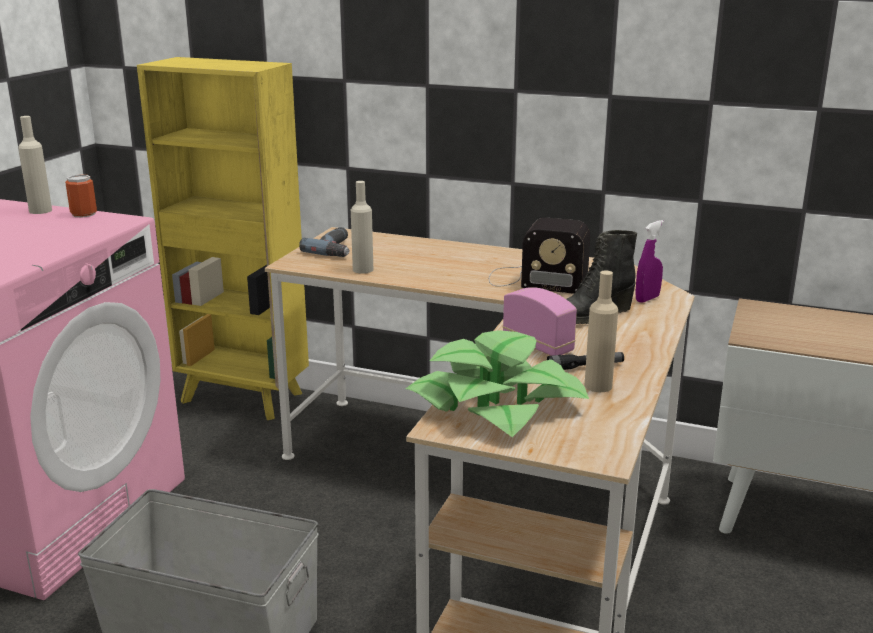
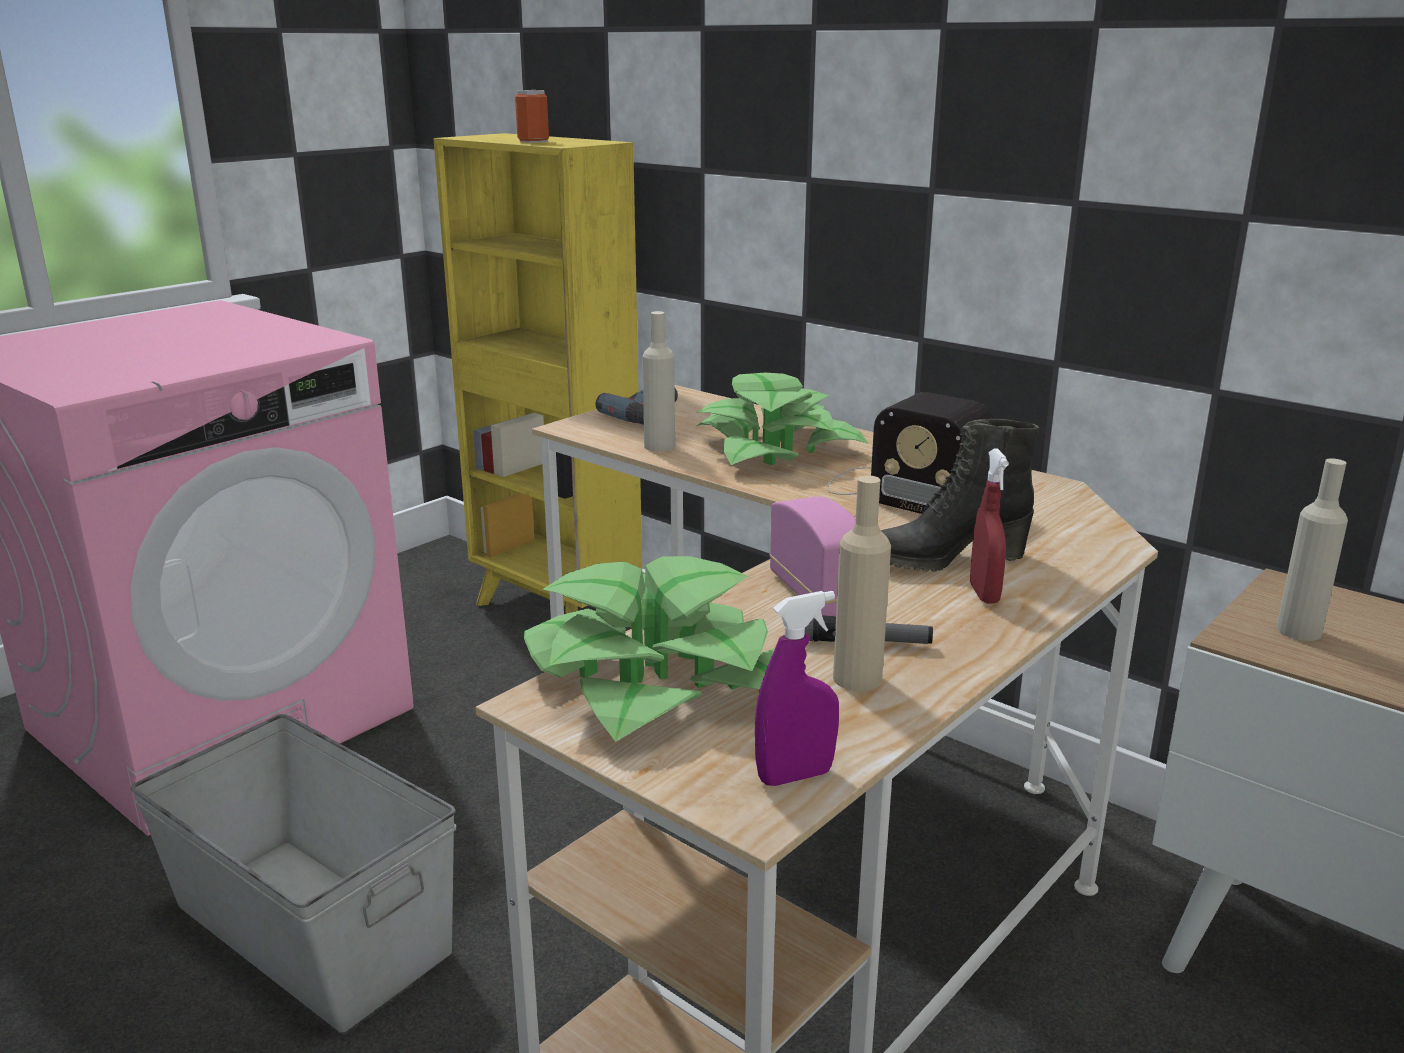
camera: 20 degrees right, 0 degrees up
(40, 211) = (255, 320): beige bottle -> beige bottle (1298, 631)
(83, 214) = (297, 328): can -> can (533, 141)
(437, 262) = (777, 448): none -> potted plant
(626, 332) = (984, 594): none -> red spray bottle
(647, 299) = (1066, 545): purple spray bottle -> purple spray bottle (795, 776)

